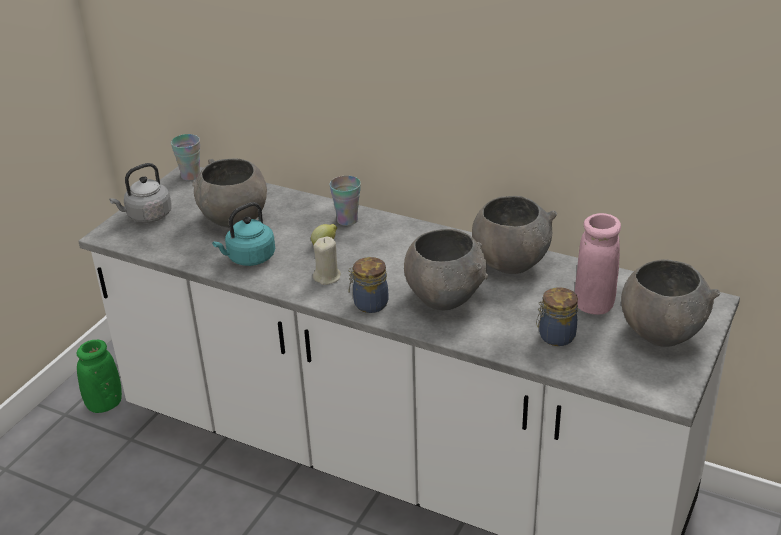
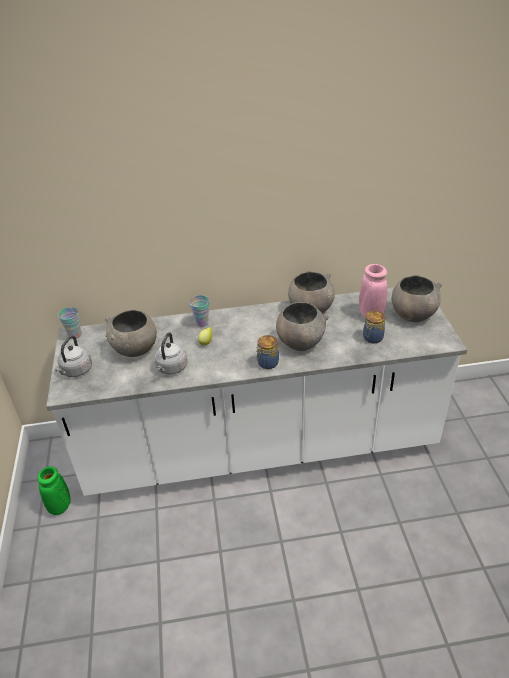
camera: 35 degrees left, 5 degrees up
(249, 258) = (171, 368): turquoise kettle -> grey kettle
(327, 277) = (228, 359): beige candle -> none

